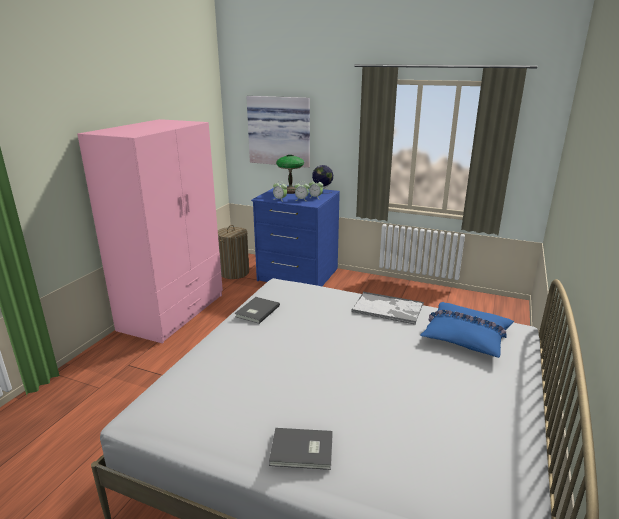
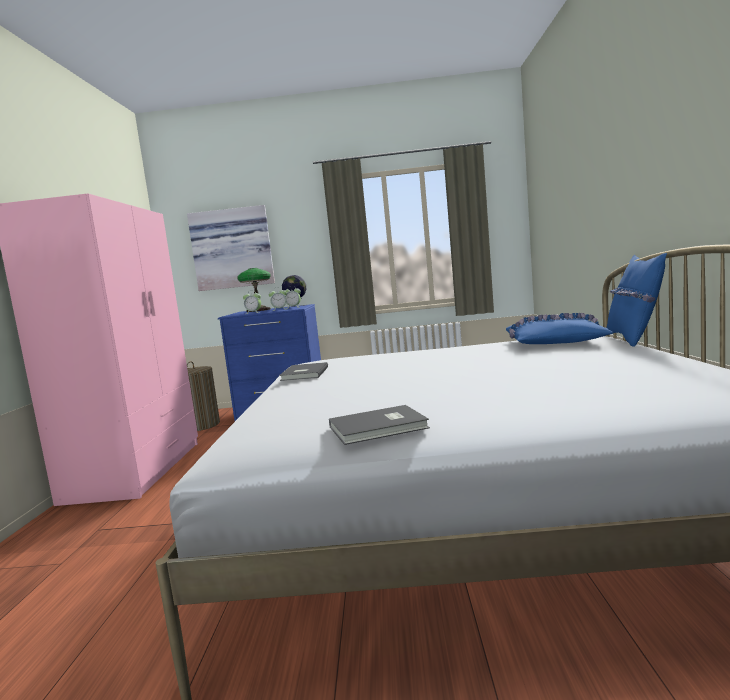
camera: 20 degrees left, 15 degrees down
(302, 451) = (505, 414): grey book -> grey book (380, 428)
(388, 308) = (453, 347): tray -> none
(535, 357) = (634, 339): none -> blue pillow

